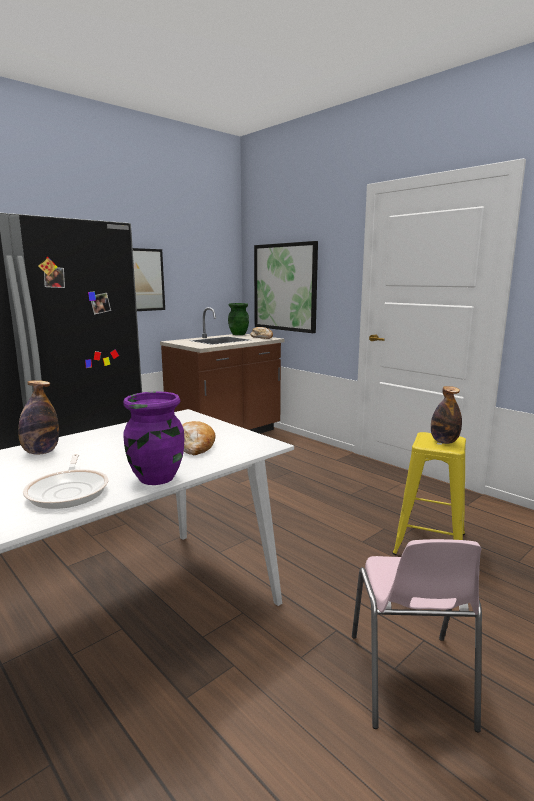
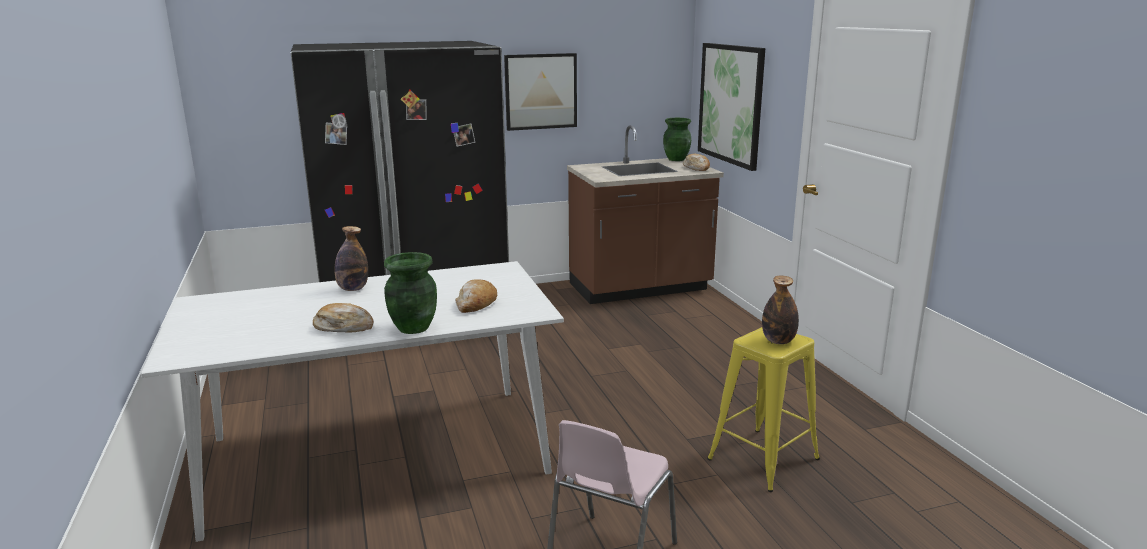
camera: 25 degrees right, 5 degrees up
(69, 491) = (344, 327): frying pan -> bread
(155, 478) = (412, 328): purple vase -> green vase

